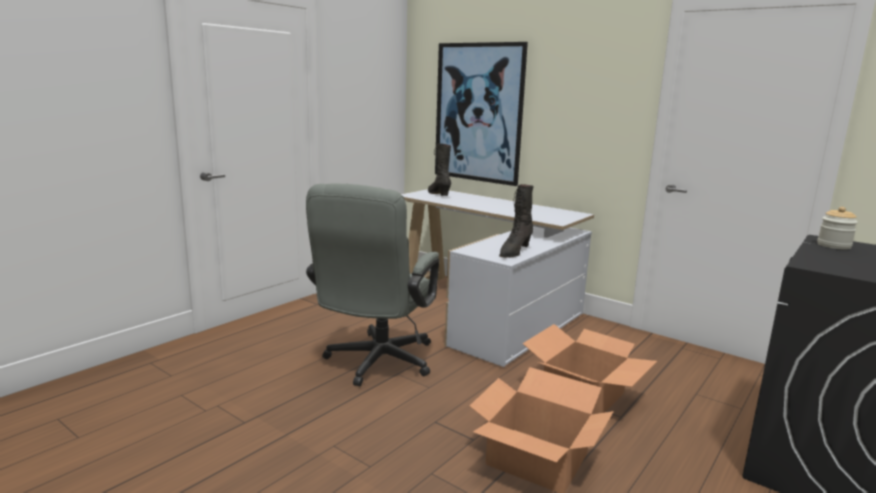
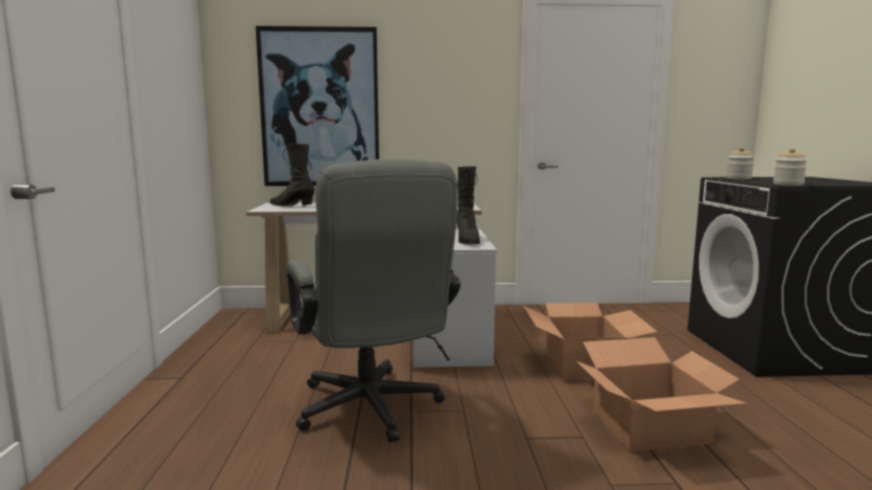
camera: 40 degrees left, 5 degrees down
(821, 267) = (788, 184): none -> jar

